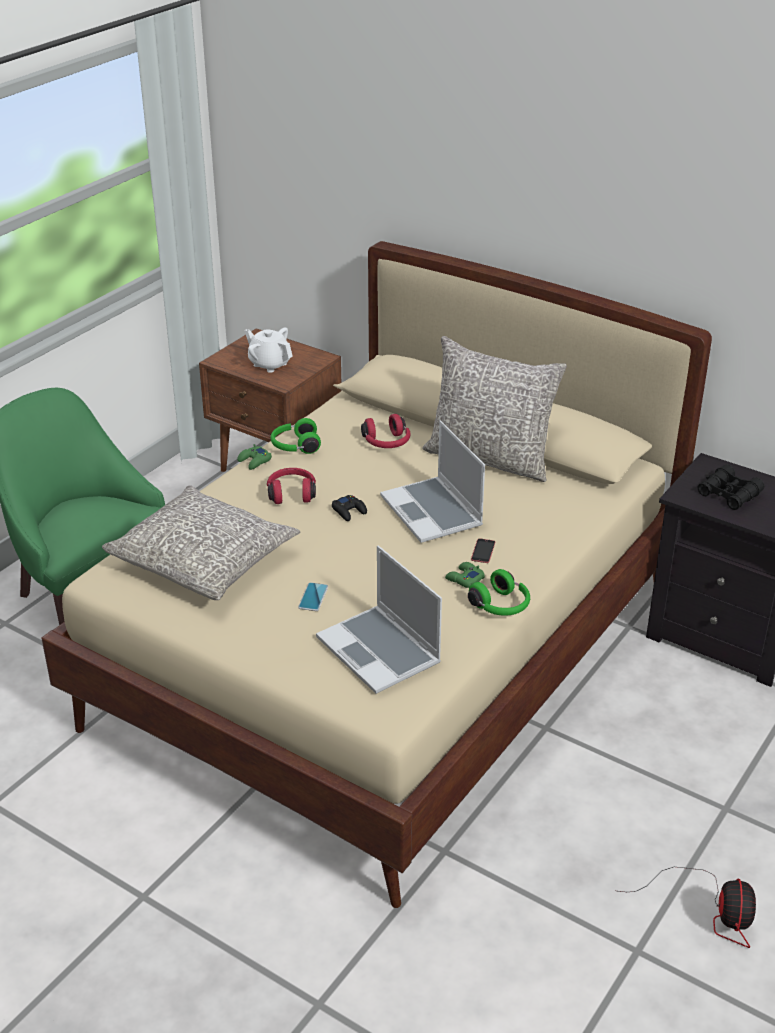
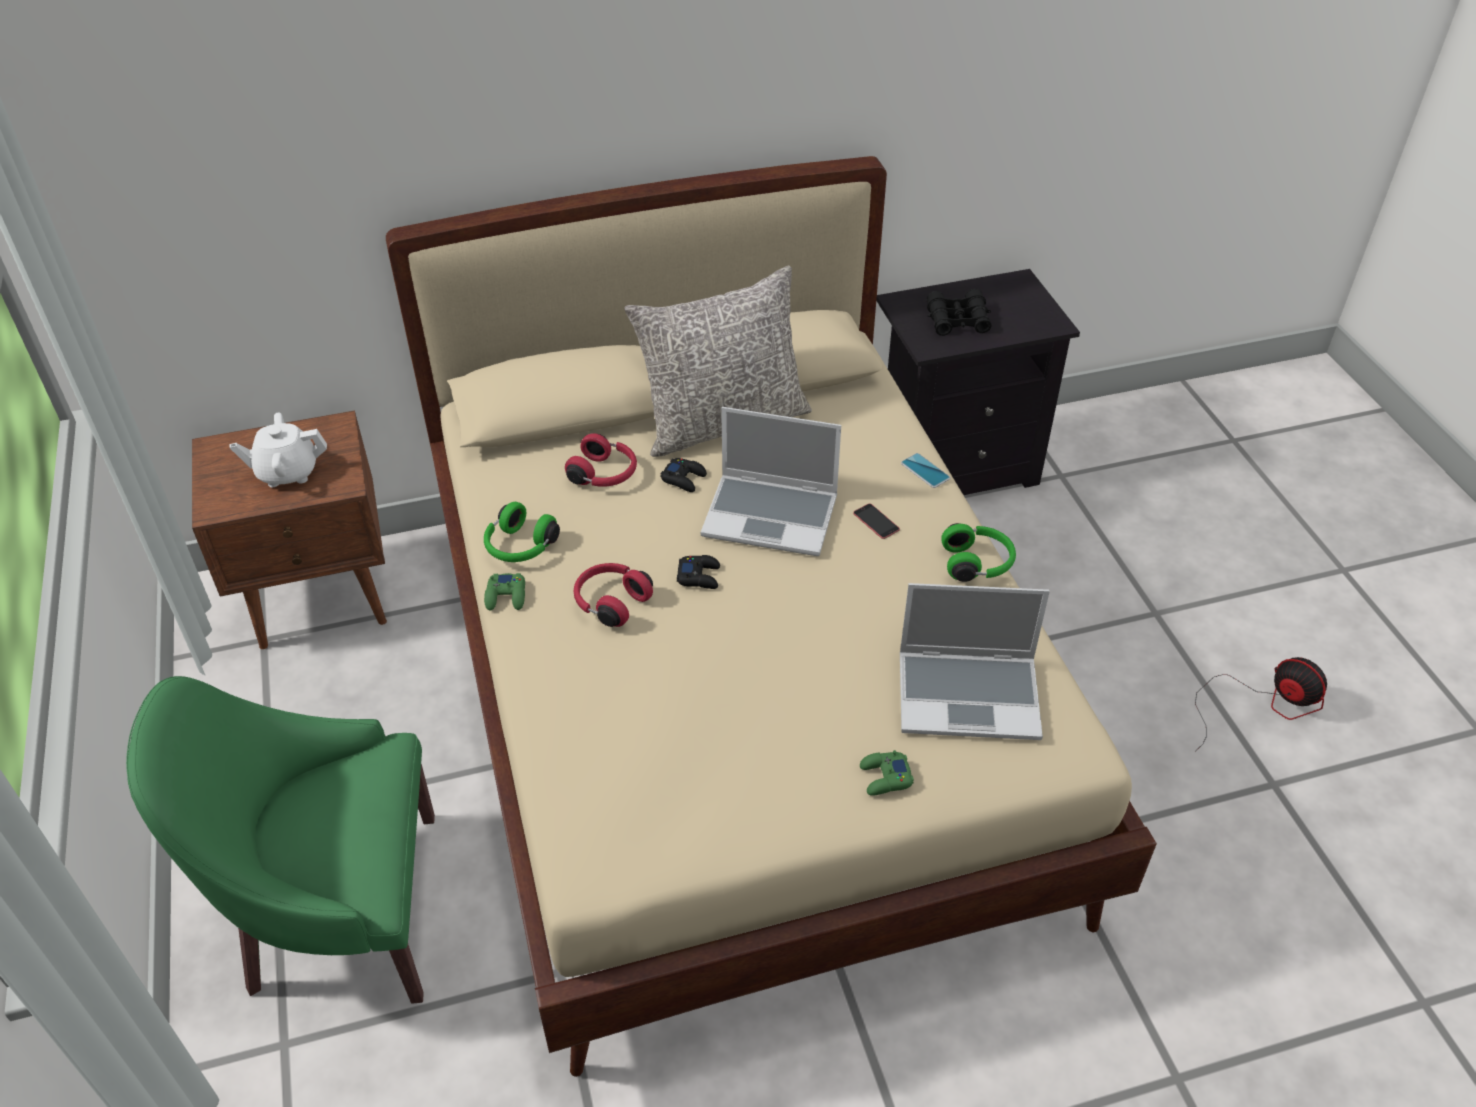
camera: 50 degrees left, 10 degrees up
(204, 560) = (657, 750): grey pillow -> none
(313, 597) = (823, 695): phone -> phone (925, 471)
(421, 469) = (684, 478): none -> black game controller
(464, 579) = (908, 562): green game controller -> green game controller (885, 778)

